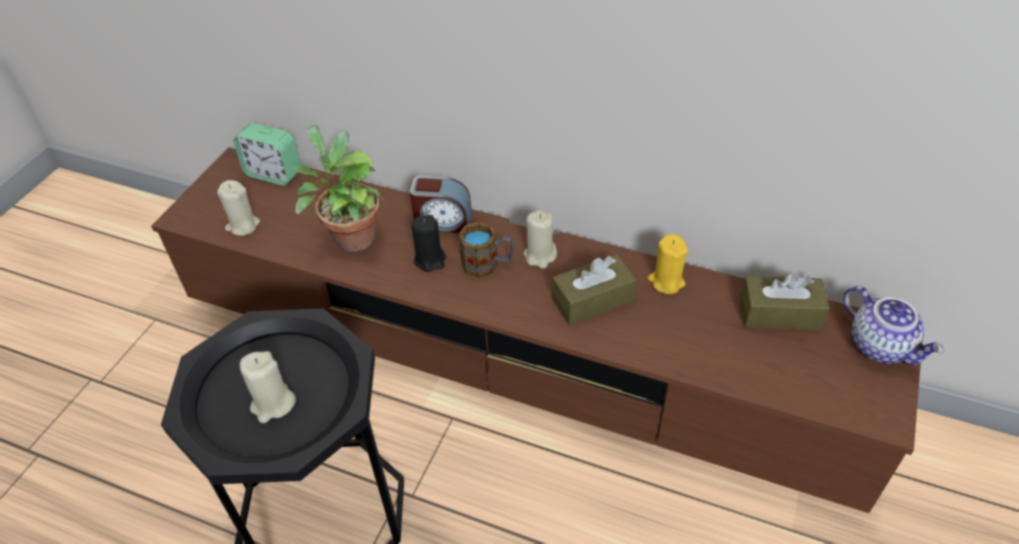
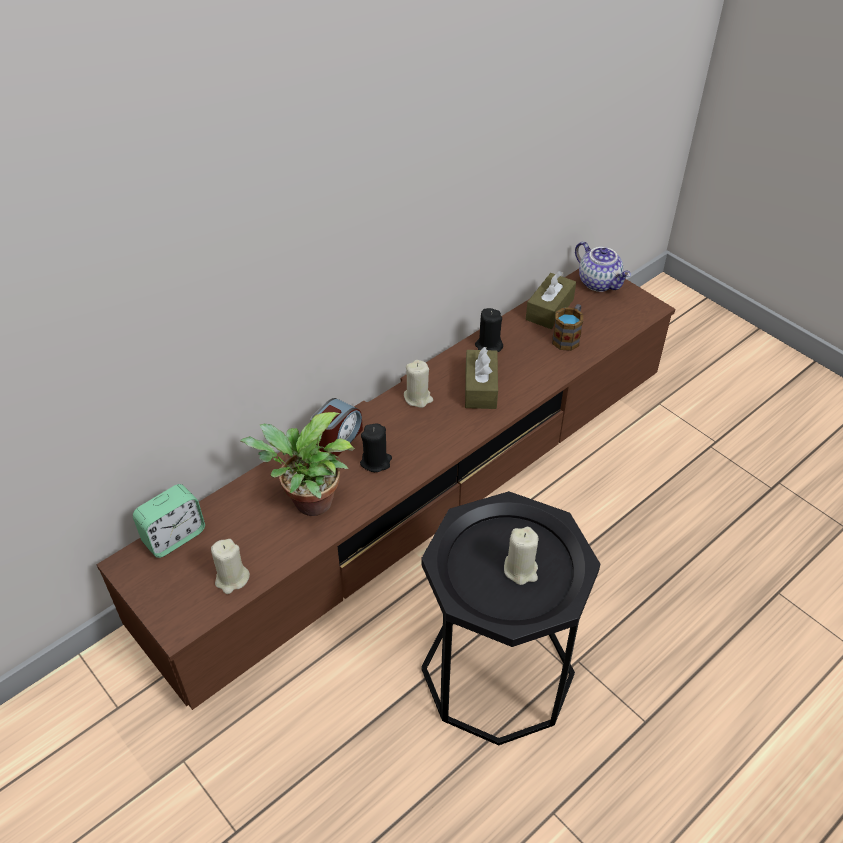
camera: 65 degrees left, 0 degrees up
(487, 264) = (405, 430): mug -> mug (568, 337)
(666, 281) = (488, 346): yellow candle -> black candle
(881, 346) = (600, 282): teapot -> teapot turned 60 degrees clockwise

